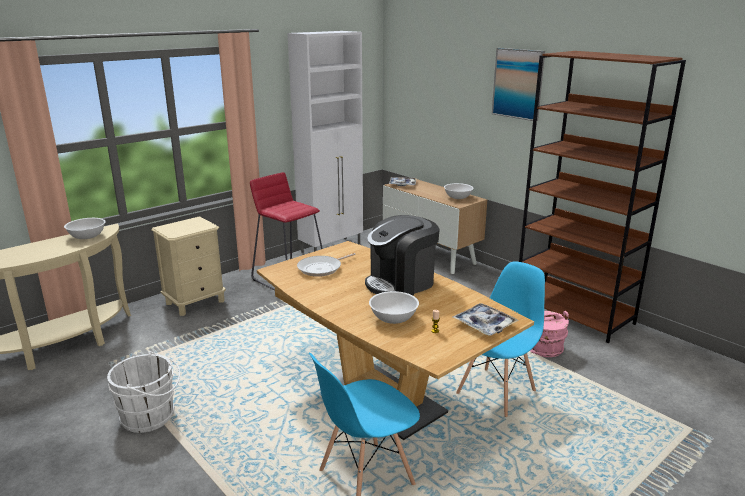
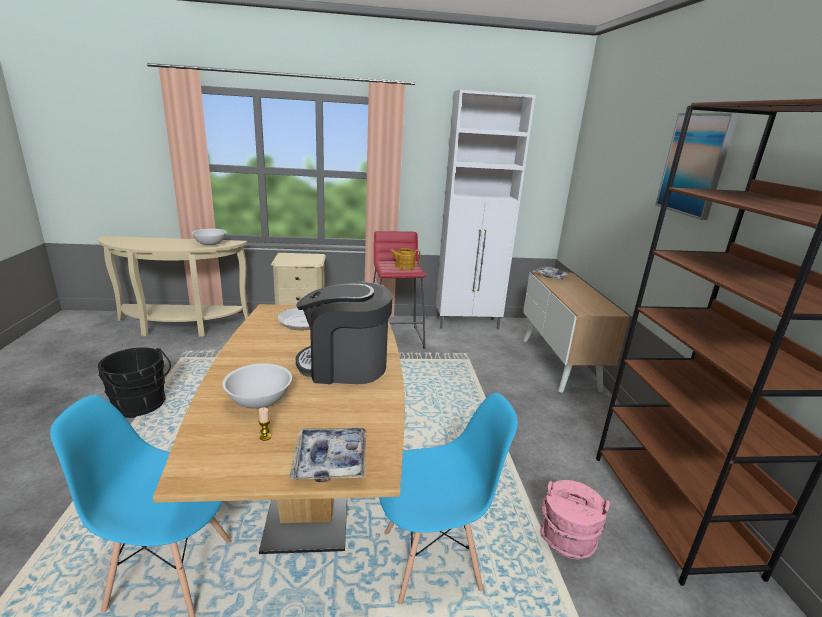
camera: 35 degrees right, 0 degrees up
(151, 416) = (141, 405): white bucket -> black bucket
(294, 207) = (404, 266): none -> teapot
(458, 197) = (594, 304): white bowl -> none

